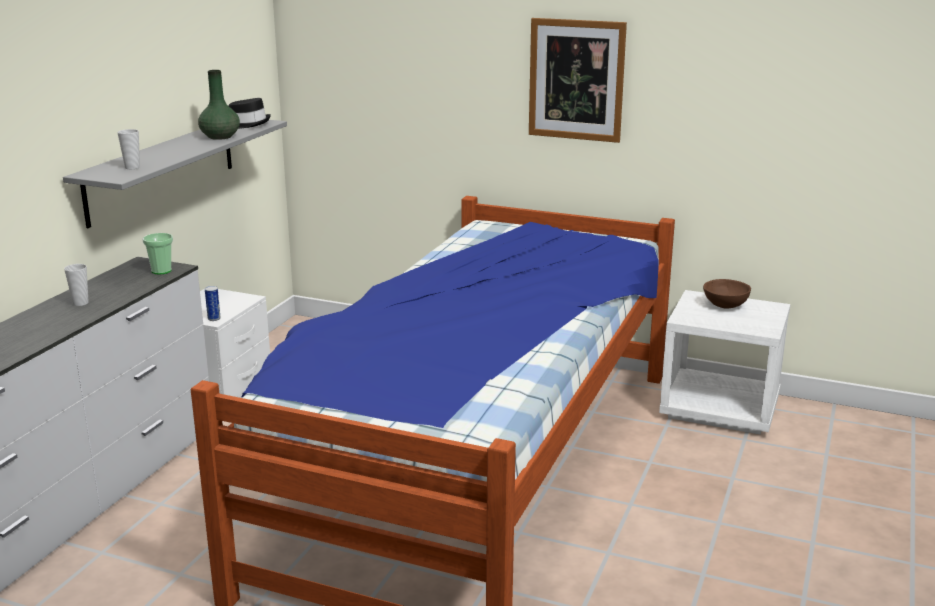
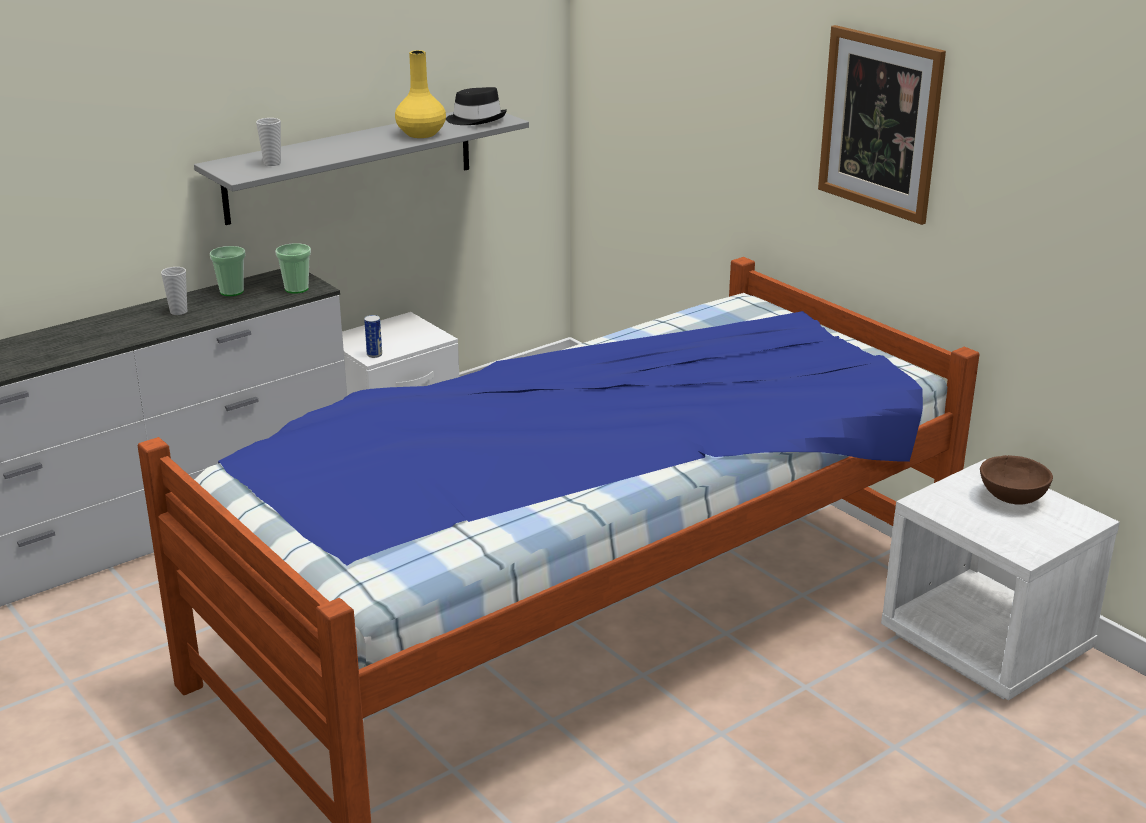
camera: 30 degrees right, 5 degrees up
(108, 282) = (232, 291): none -> cup
(219, 137) = (420, 134): green vase -> yellow vase

